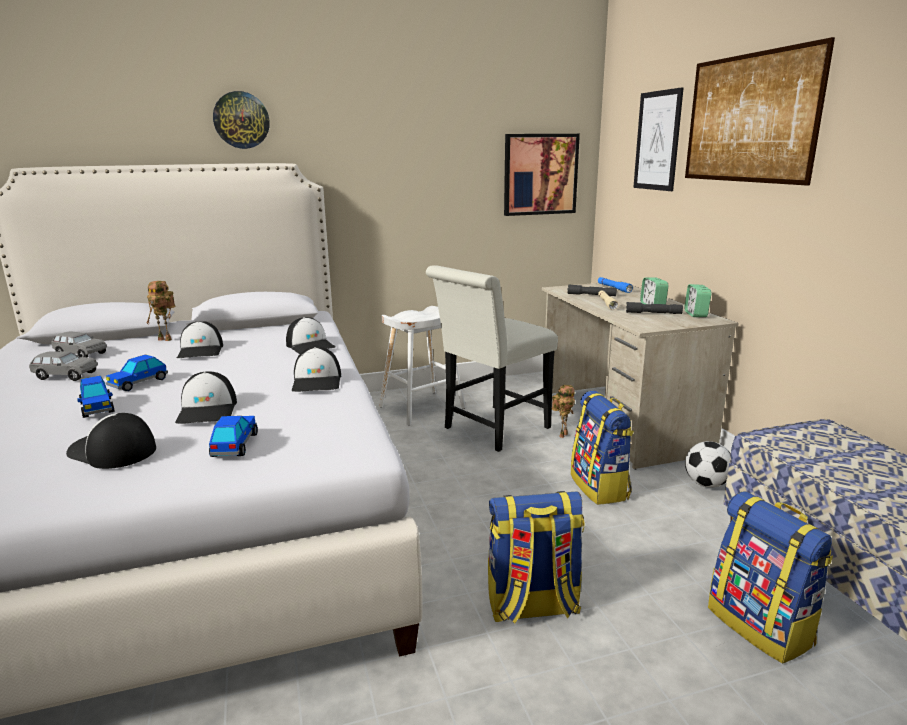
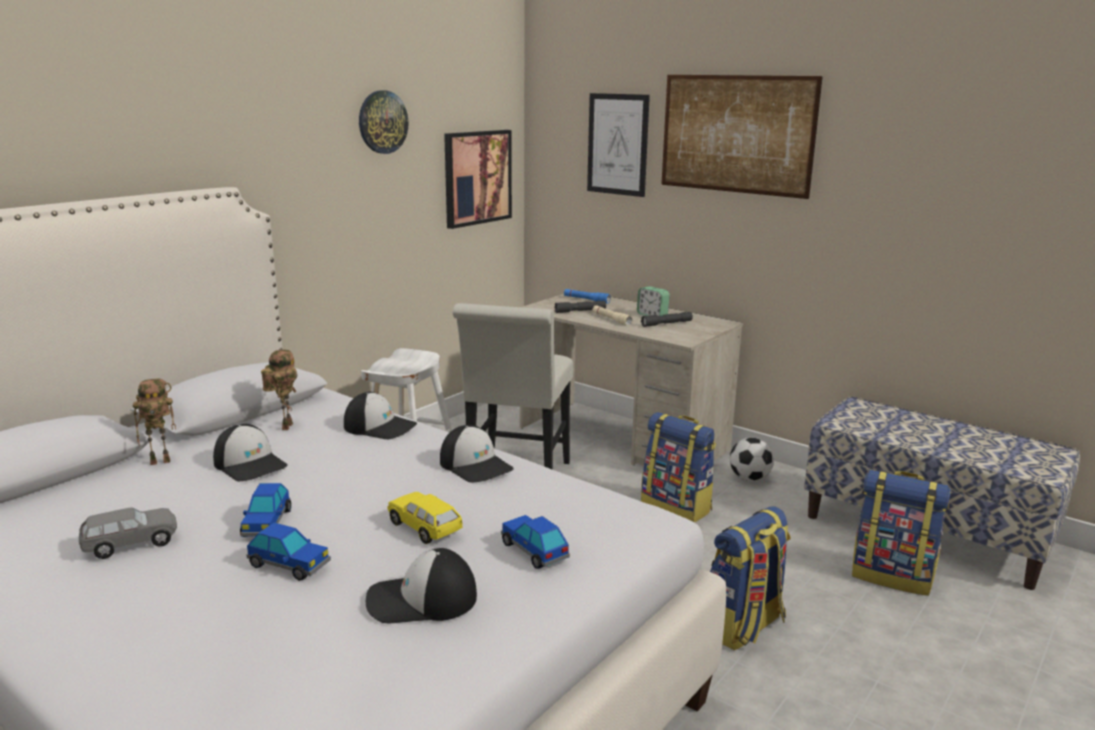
camera: 35 degrees left, 0 degrees up
(81, 354) = (72, 511): grey toy car -> none
(208, 410) = (425, 528): cap -> yellow toy car
(241, 120) = (155, 130): wall clock -> wall clock (382, 122)
(562, 434) = (588, 466): toy robot -> toy robot (285, 426)
(695, 314) = (700, 319): alarm clock -> none

